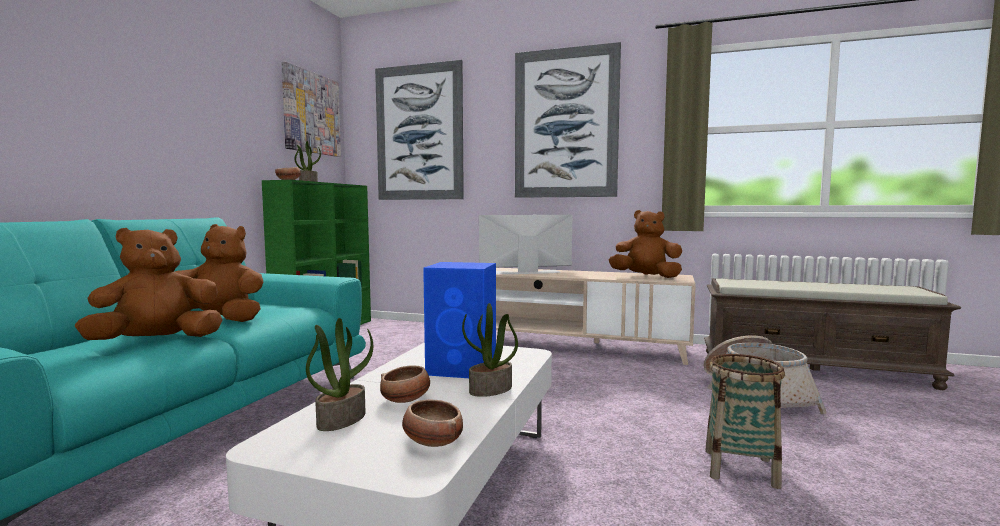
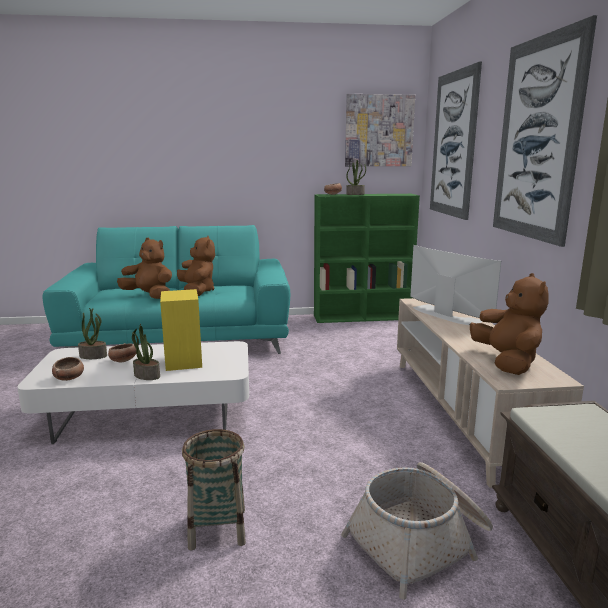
camera: 65 degrees right, 10 degrees up
(463, 369) = (183, 362): blue speaker -> yellow speaker

